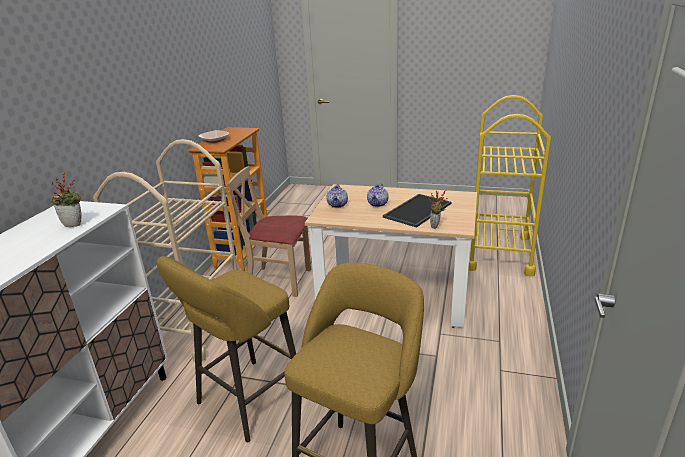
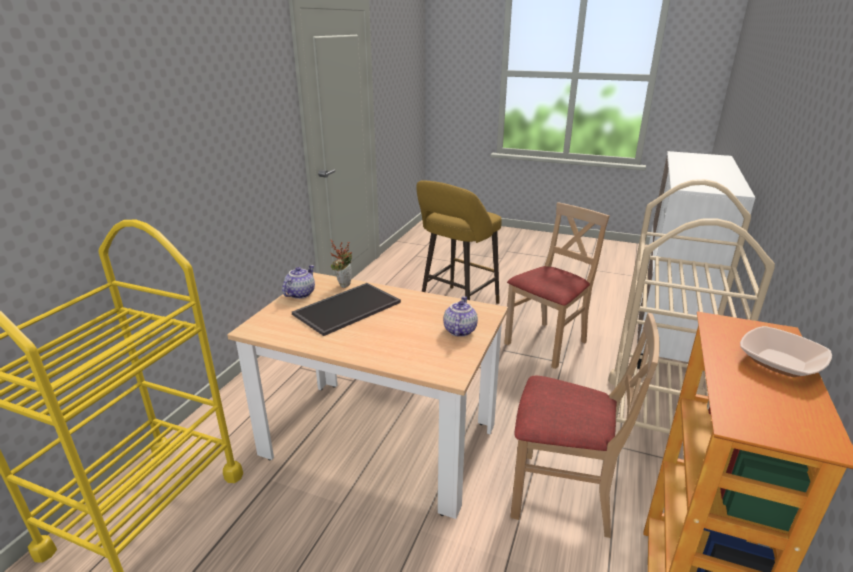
camera: 175 degrees left, 0 degrees up
(75, 224) = (689, 178): potted plant -> none
(246, 402) = (547, 343): yellow stool -> beige chair
(378, 204) = (396, 325): teapot -> teapot (300, 294)

